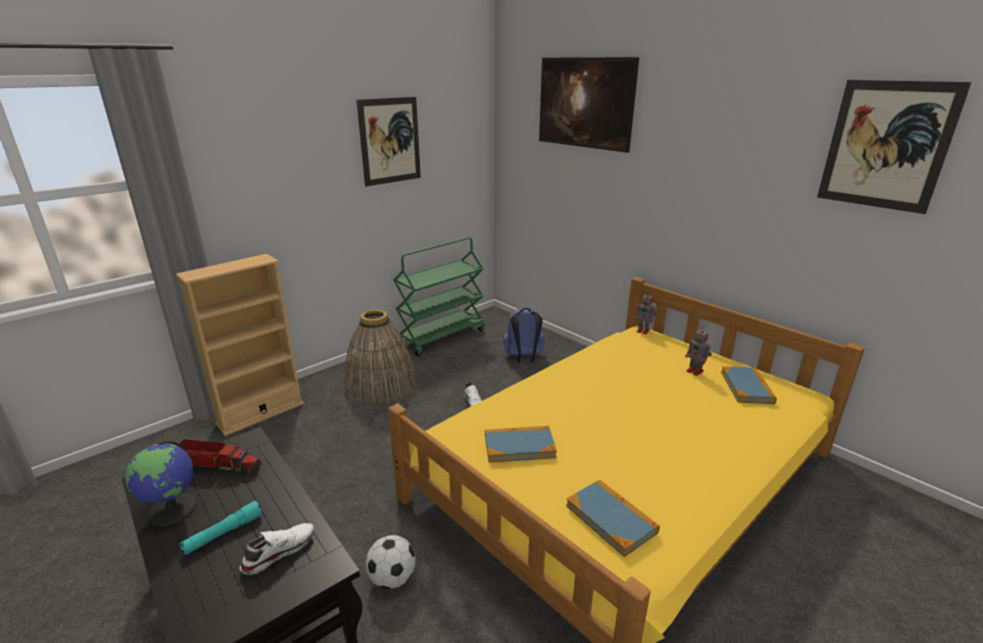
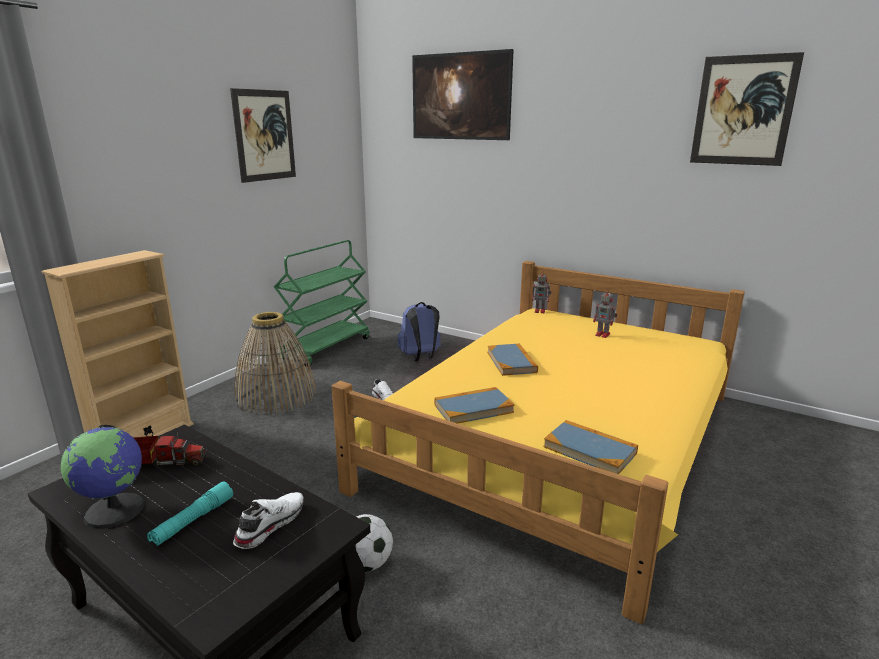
camera: 15 degrees left, 5 degrees down
(746, 387) = (652, 341): book -> book (511, 362)

